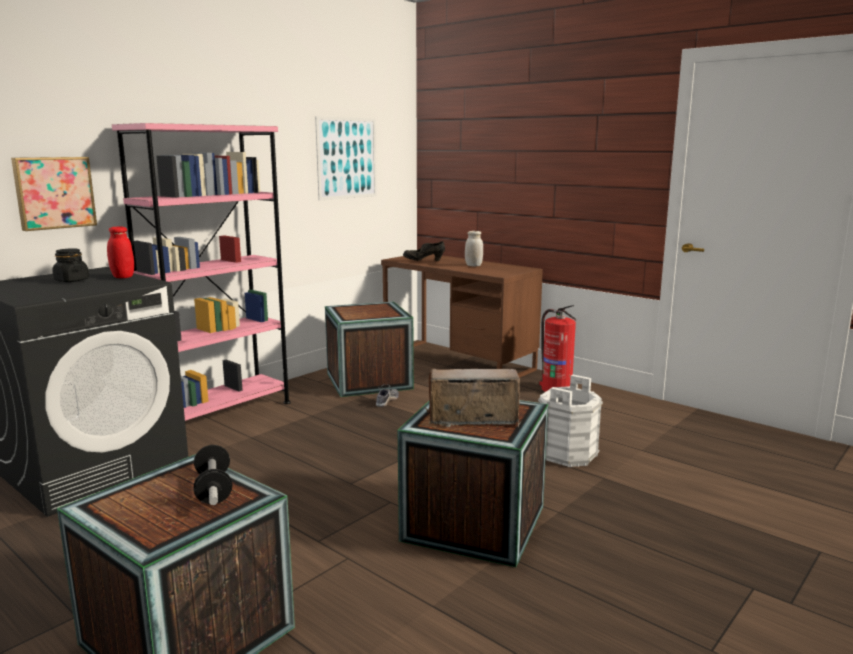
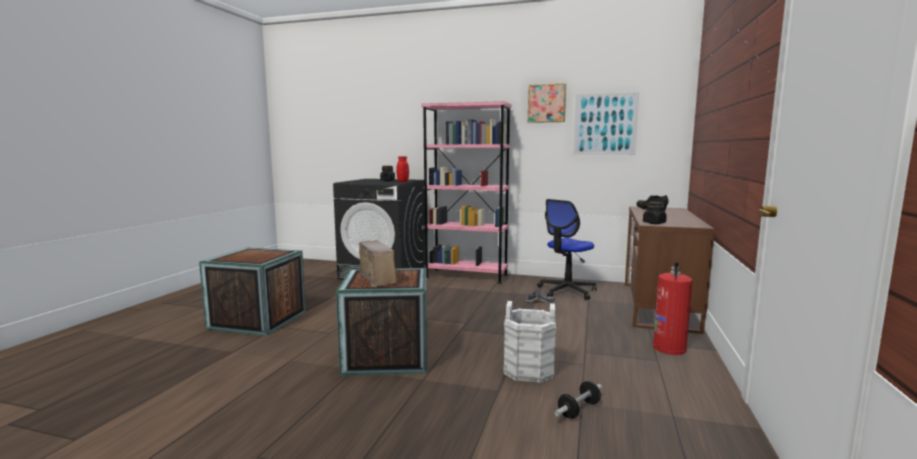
camera: 65 degrees right, 5 degrees down
(54, 192) = (405, 140): picture -> picture (546, 103)
(213, 489) = (264, 257): dumbbell -> dumbbell (579, 410)
(369, 381) = (566, 291): crate -> office chair
(473, 265) = (668, 217): white jar -> none
(499, 273) = (654, 223): none -> black jar

